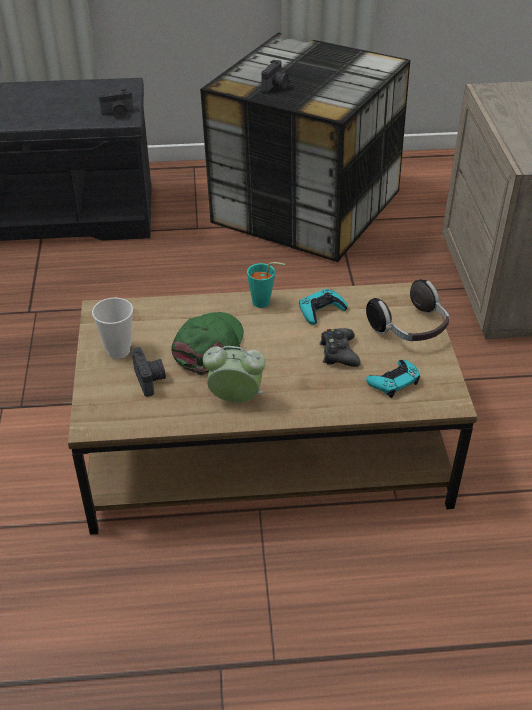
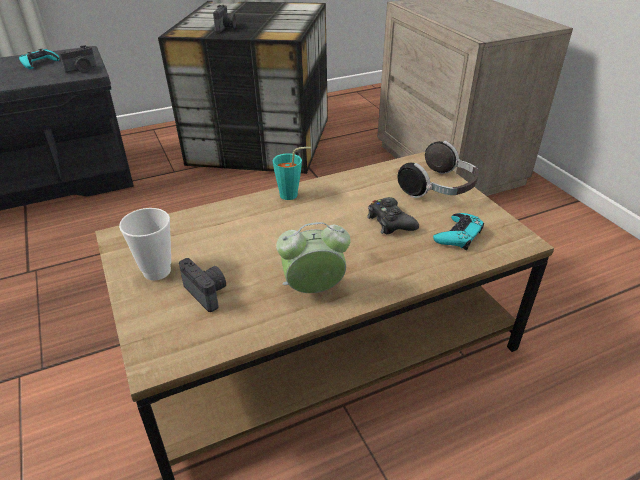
camera: 20 degrees left, 5 degrees down
(210, 346) = (258, 244): green cap -> none
(321, 310) = (350, 190): turquoise game controller -> turquoise game controller (39, 63)

